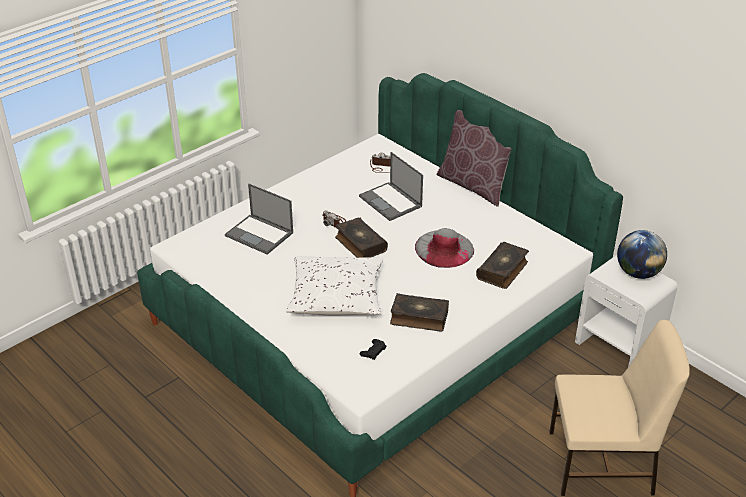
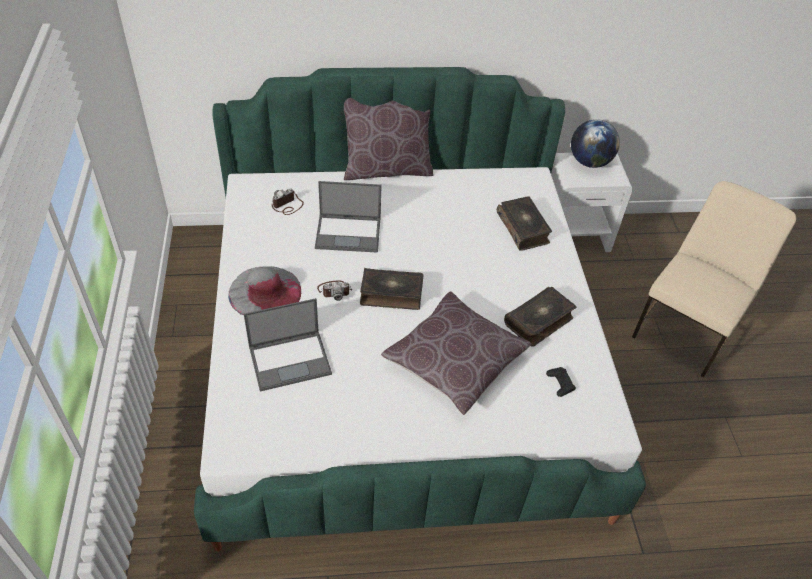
camera: 55 degrees left, 10 degrees up
(336, 297) = (455, 361): white pillow -> brown pillow
(444, 248) = (457, 244): grey hat -> grey hat (265, 292)

